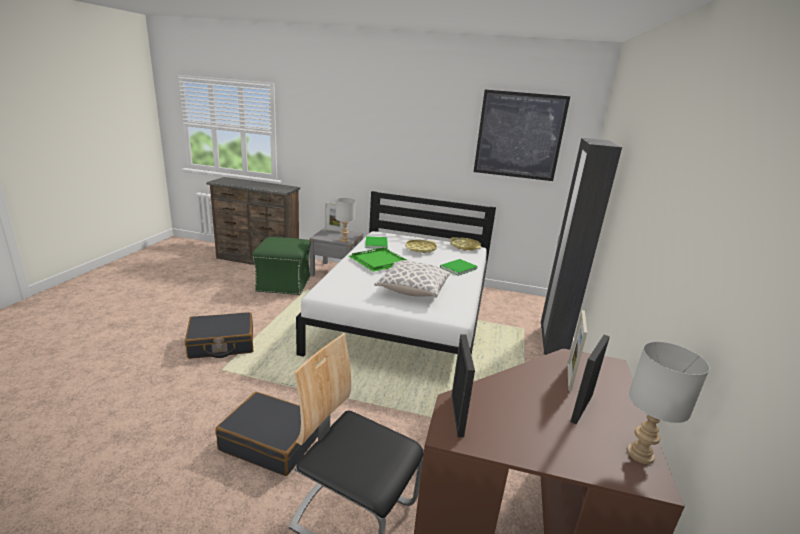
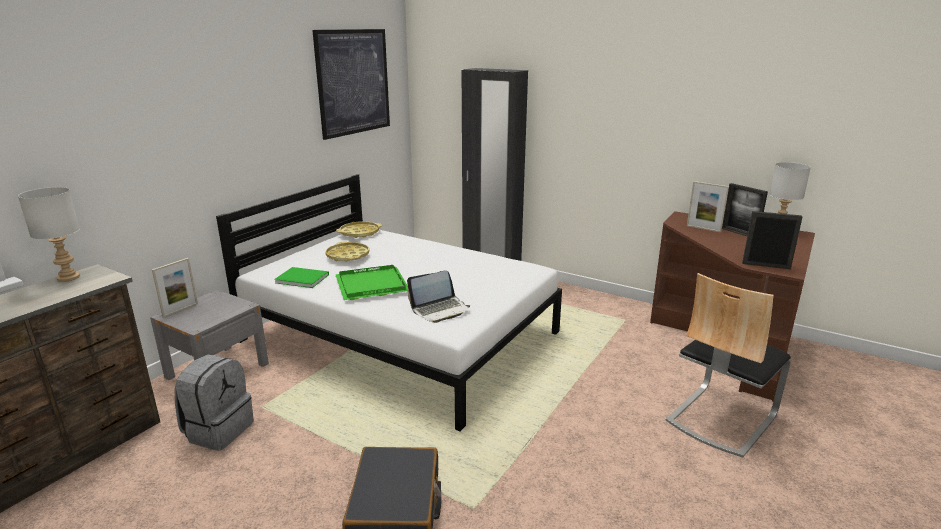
camera: 70 degrees left, 0 degrees up
(271, 442) = (630, 463): black suitcase -> none
(284, 284) = (218, 430): green ottoman -> grey backpack
(344, 240) = (238, 307): grey table lamp -> grey table lamp (68, 278)
(352, 285) = (440, 310): none -> laptop
(412, 290) = (467, 279): pillow -> none
(457, 268) = (419, 248): green book -> none

